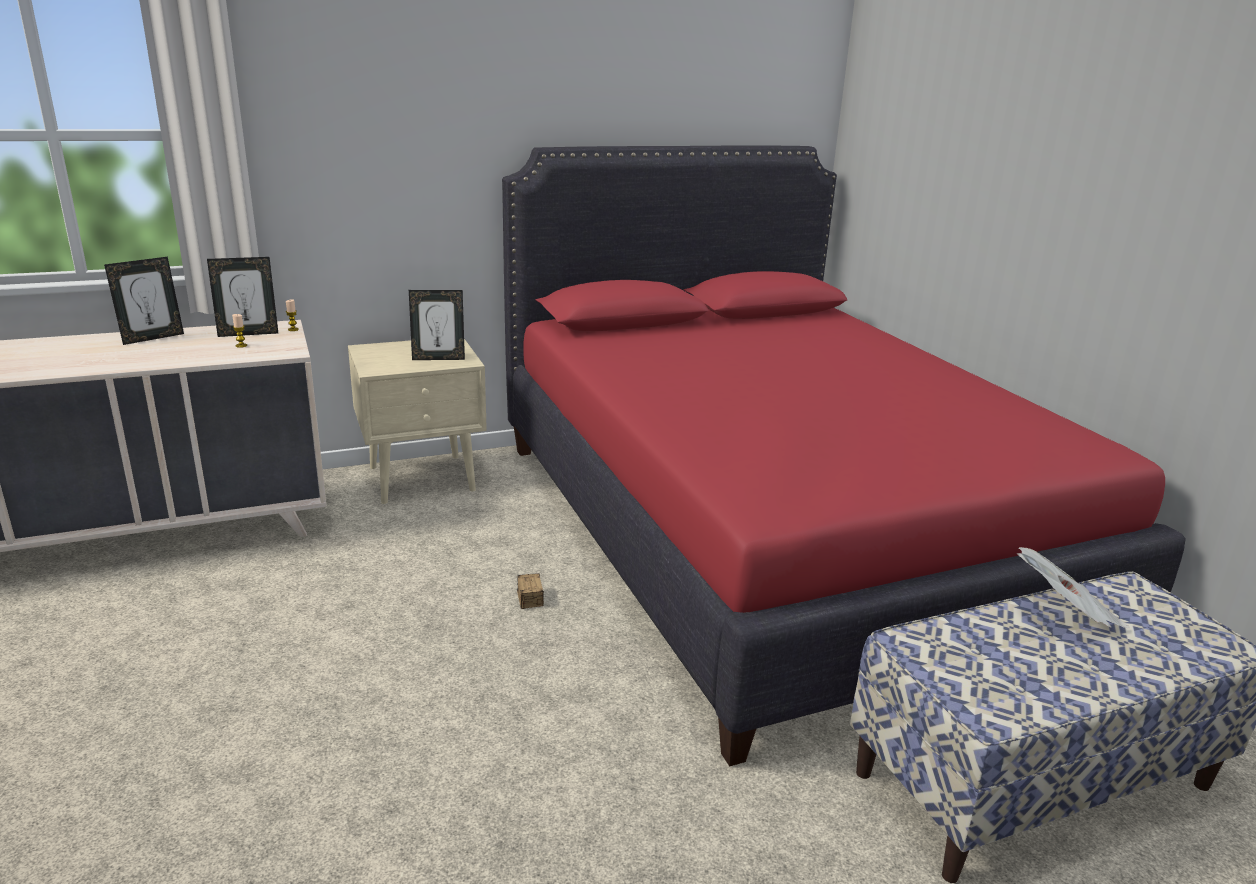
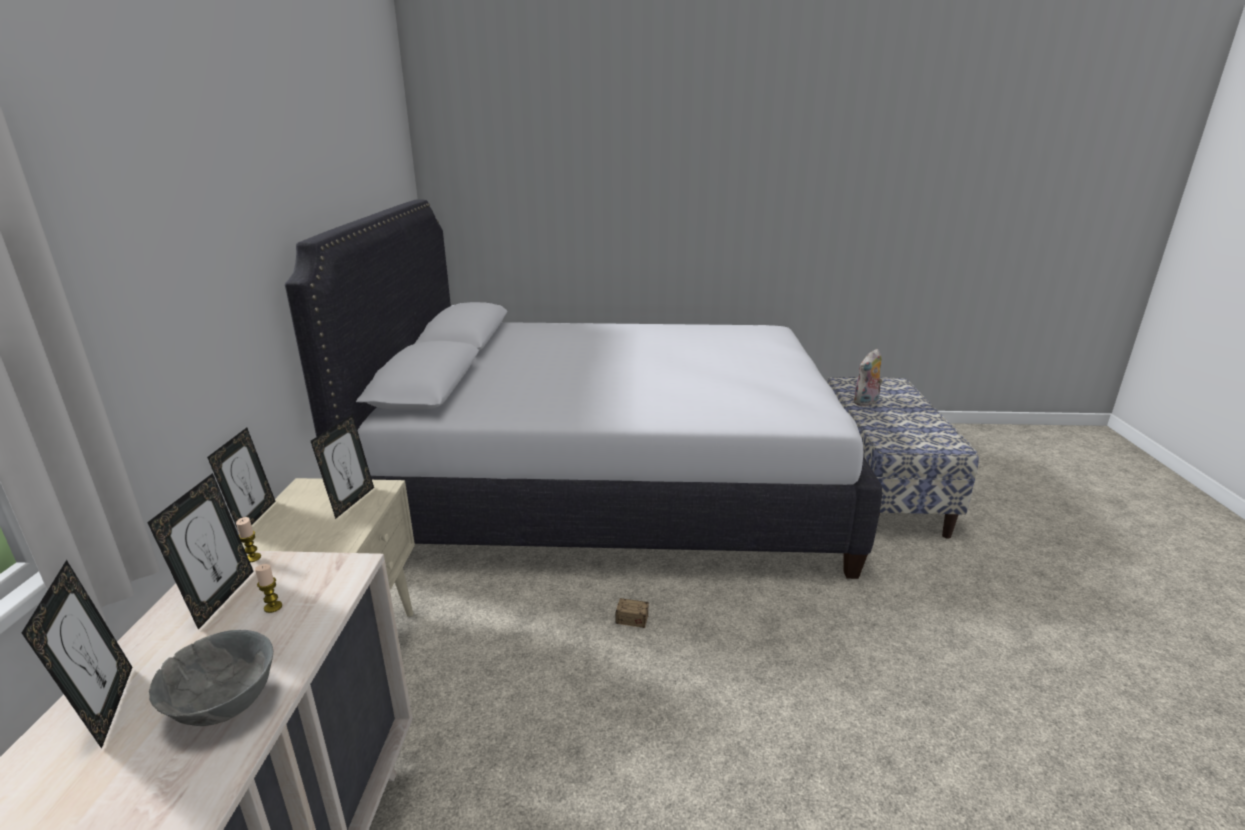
camera: 65 degrees left, 0 degrees up
(153, 357) = (224, 704): none -> grey bowl
(399, 340) = (253, 518): none -> picture frame
(770, 533) = (611, 484): red bed -> white bed
(1065, 614) = (866, 403): newspaper -> plush toy

